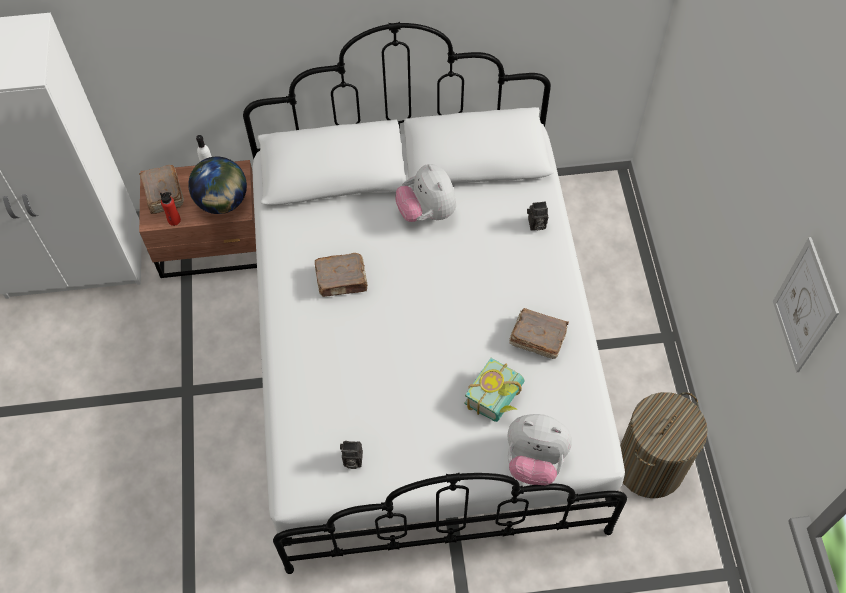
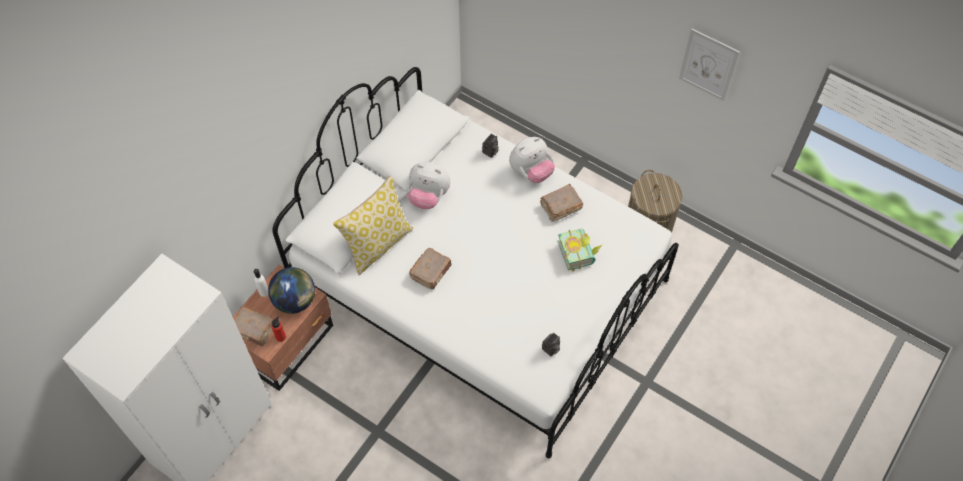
camera: 50 degrees left, 0 degrees up
(331, 212) = (378, 244): none -> pillow
(534, 460) = (629, 264): plush toy -> plush toy (531, 172)

